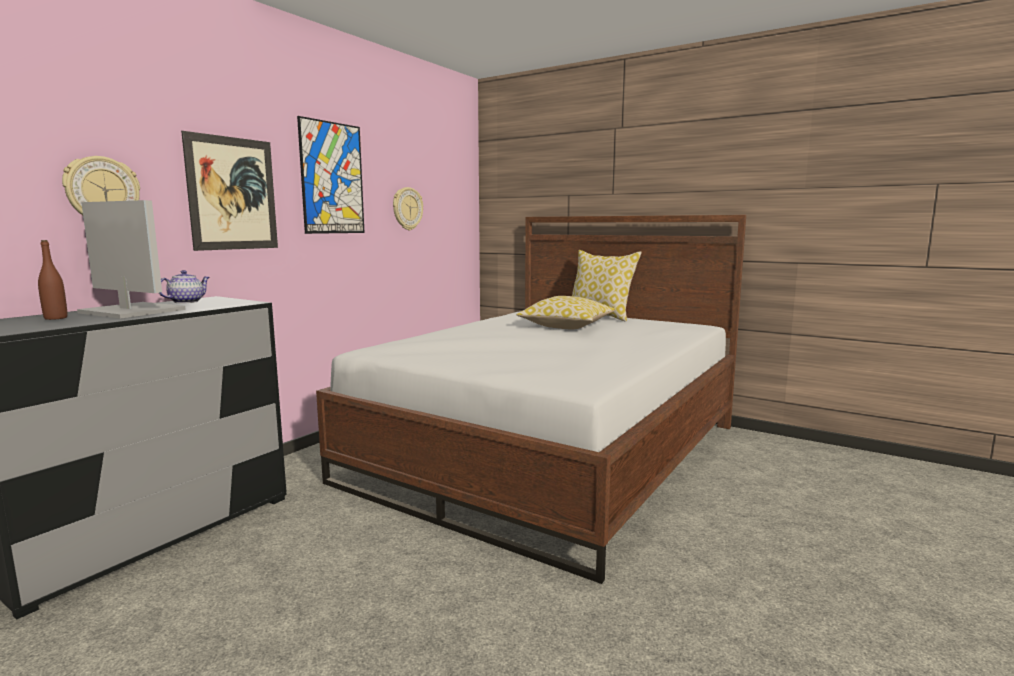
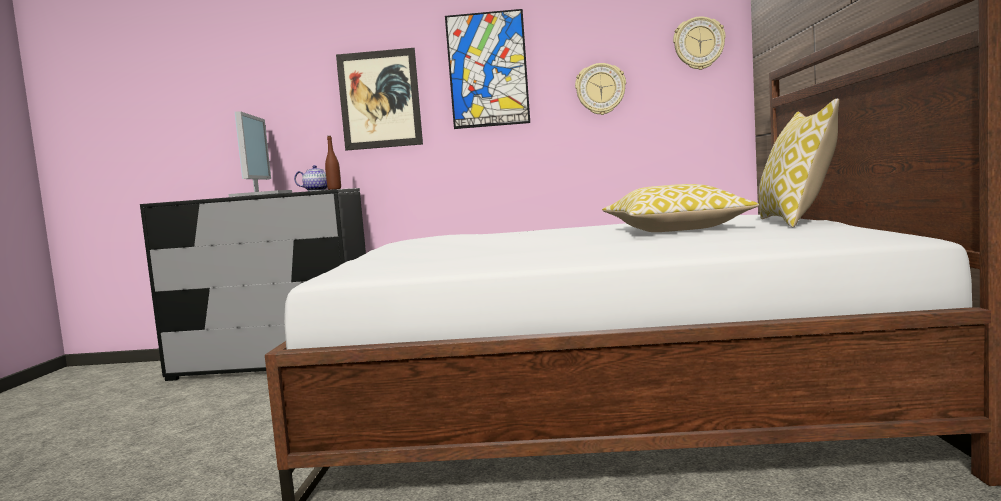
camera: 60 degrees right, 5 degrees down
(55, 318) = (223, 197): brown bottle -> brown bottle (334, 189)
(102, 191) = (281, 110): wall clock -> wall clock (698, 43)

